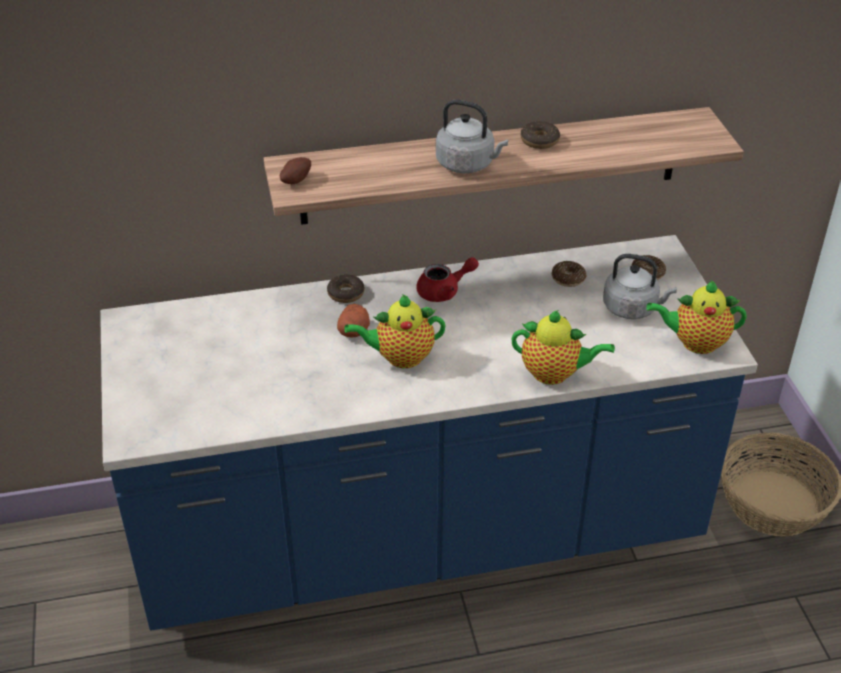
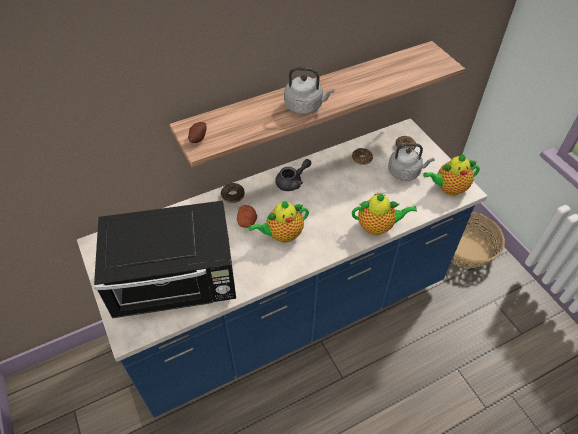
camera: 15 degrees left, 10 degrees up
(222, 389) = (177, 283): none -> black microwave
(444, 291) = (292, 182): red teapot -> grey teapot
(539, 140) = (342, 81): donut -> none

